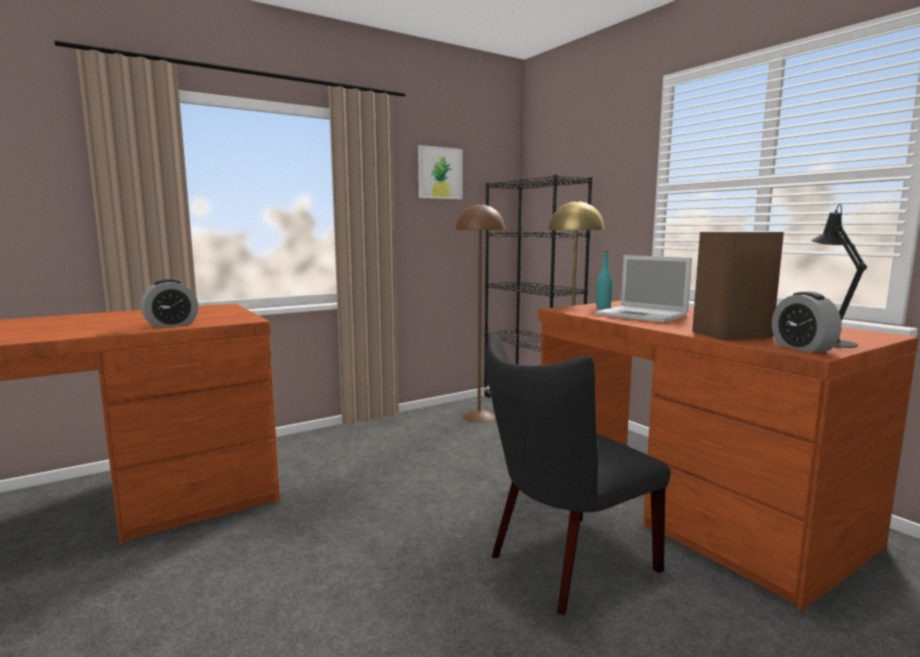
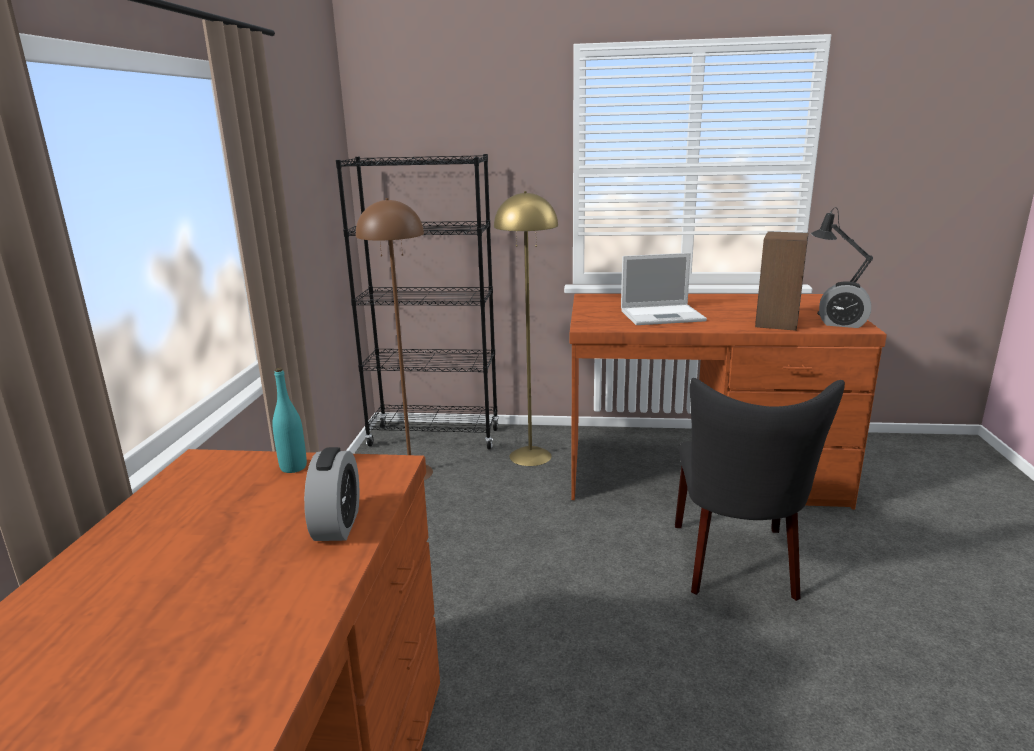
camera: 50 degrees left, 10 degrees up
(440, 173) = (295, 152): picture -> none
(603, 308) = (606, 313): turquoise bottle -> turquoise bottle (293, 467)

